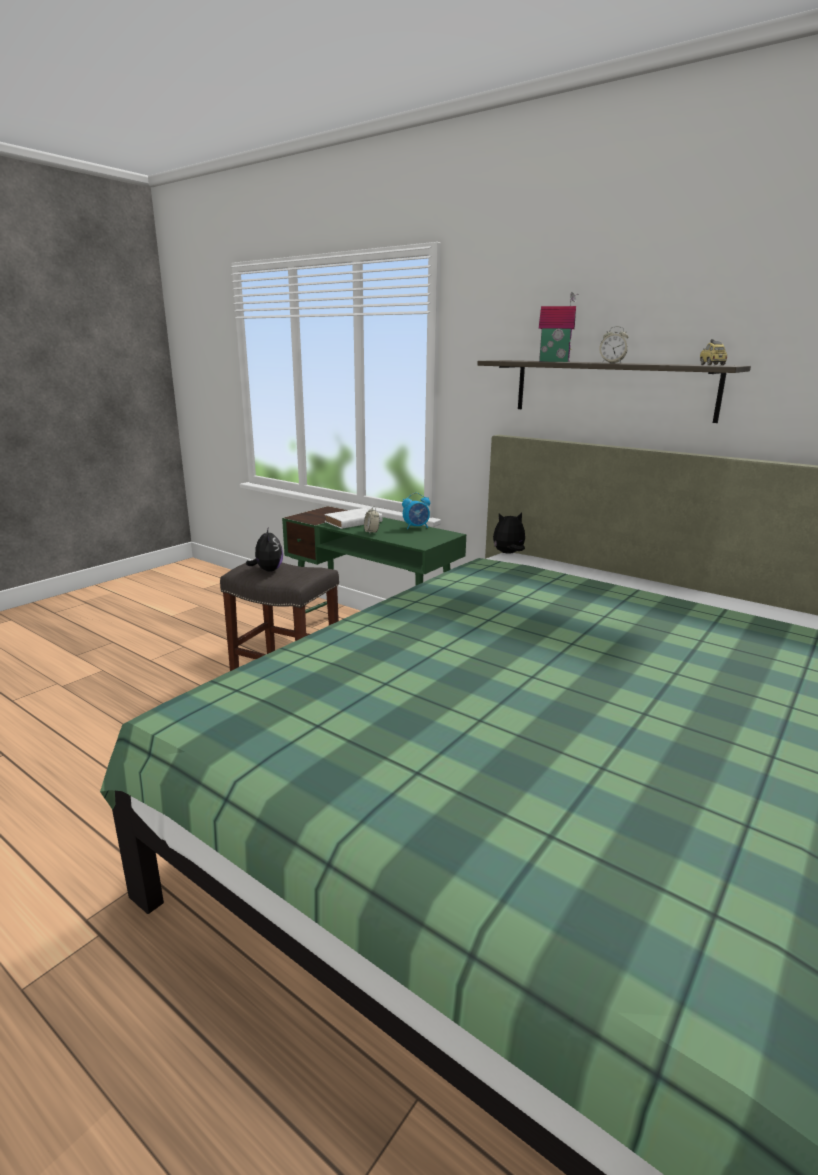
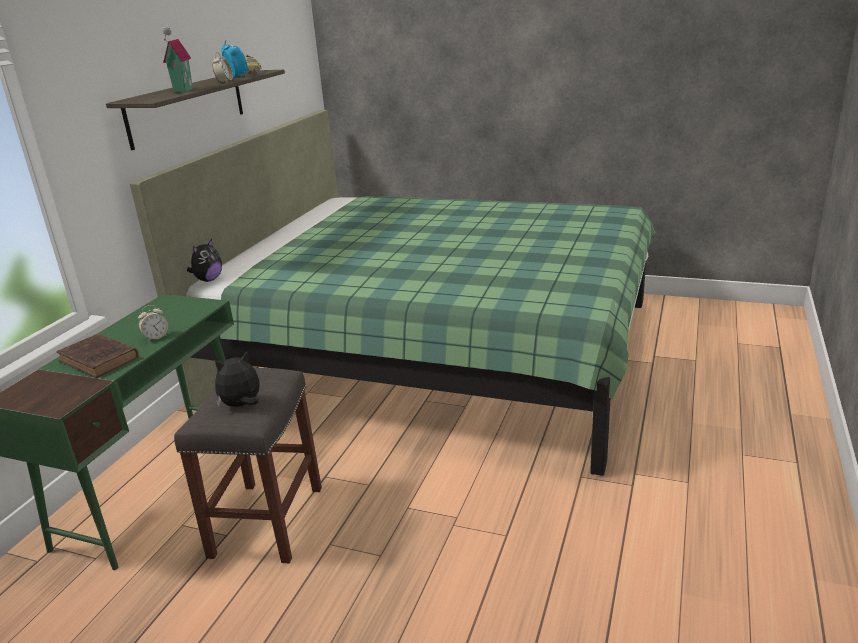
camera: 105 degrees left, 5 degrees up
(352, 522) = (100, 360): white book -> brown book
(416, 527) = (133, 319): alarm clock -> alarm clock (237, 77)
(508, 553) = (208, 280): plush toy -> plush toy turned 120 degrees counterclockwise

